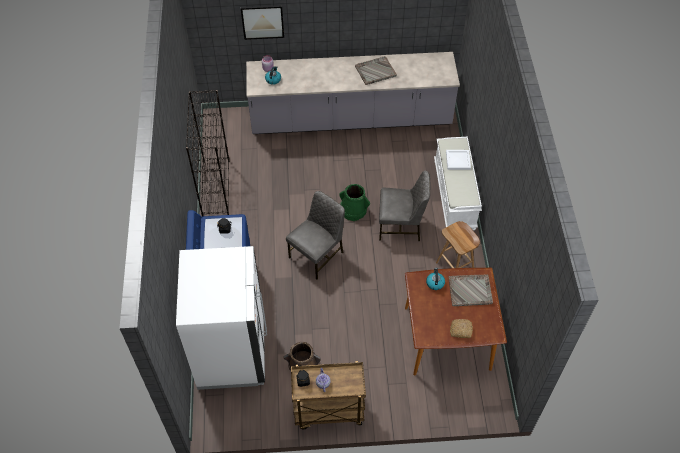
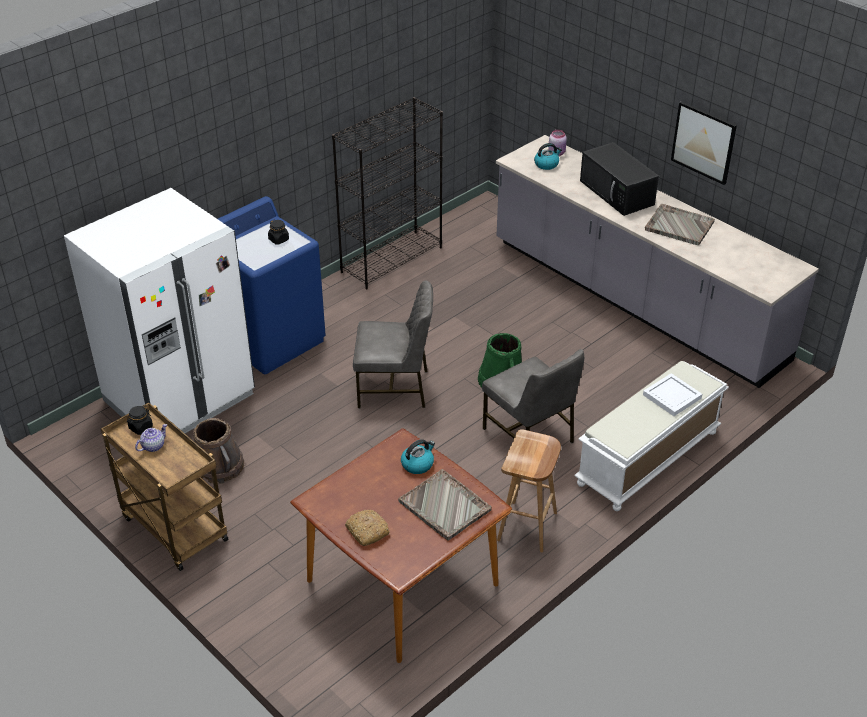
camera: 50 degrees right, 15 degrees down
(262, 22) = (575, 77): picture -> picture (703, 142)
(326, 72) = (617, 193): none -> black microwave

